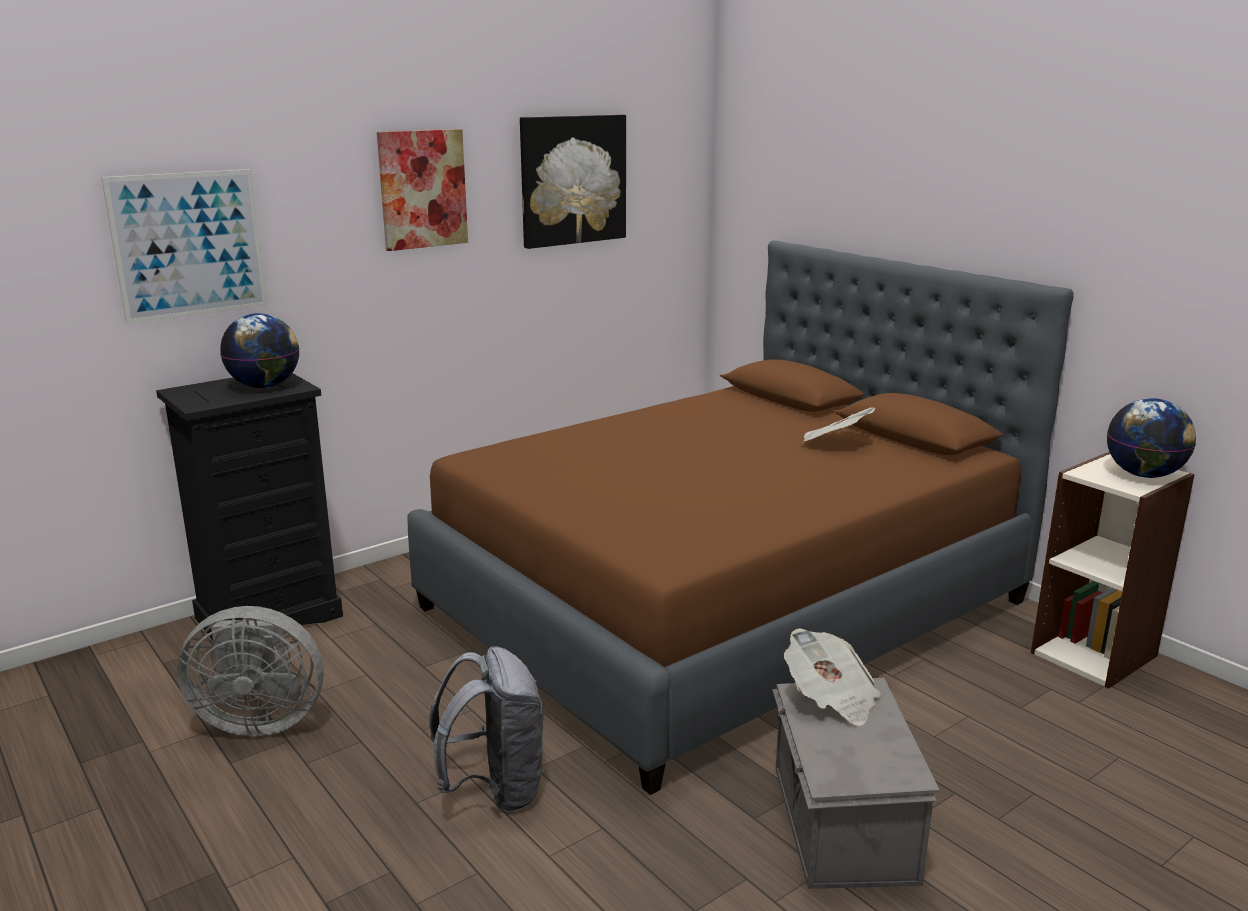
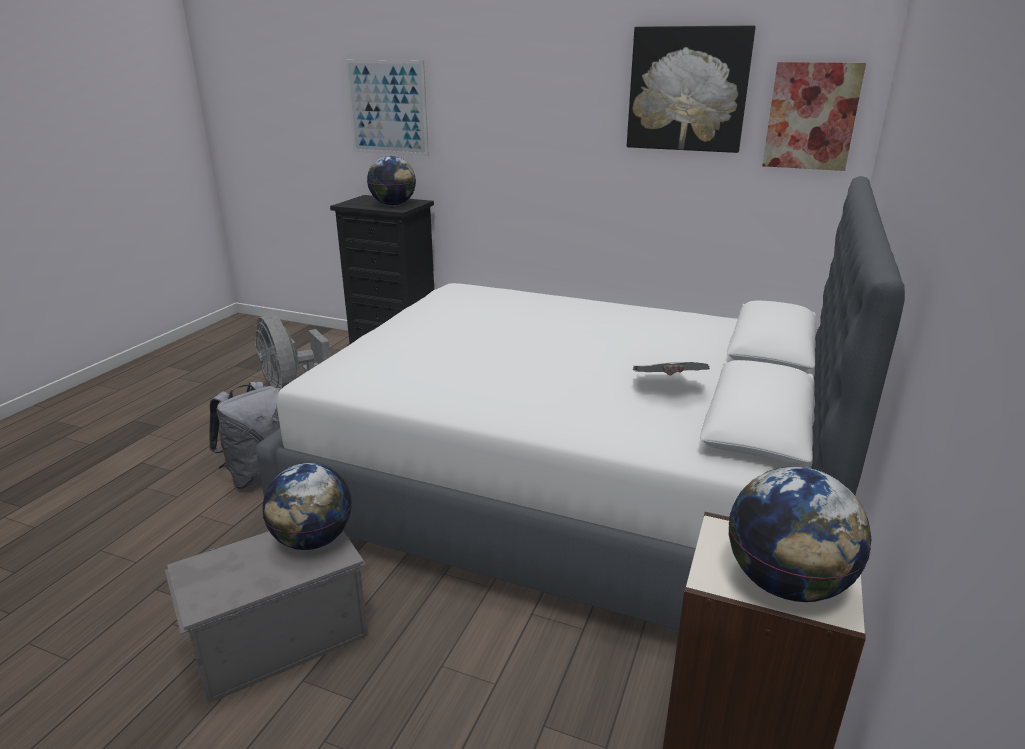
camera: 60 degrees right, 5 degrees up
(422, 189) = (542, 85): picture -> picture (811, 116)
(724, 604) = (568, 489): brown bed -> white bed
(831, 699) = (312, 540): newspaper -> globe

